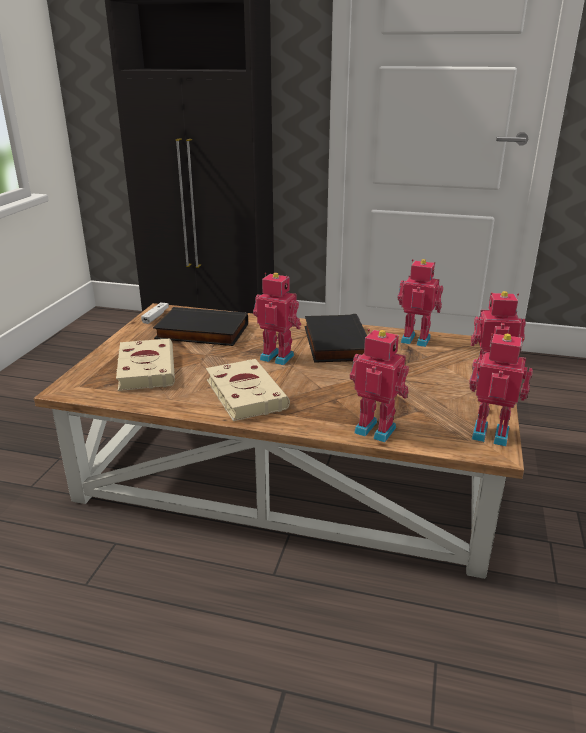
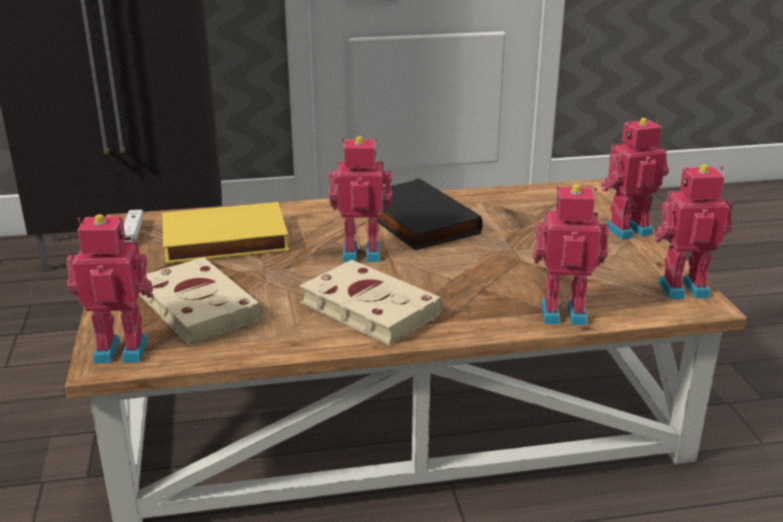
camera: 25 degrees left, 0 degrees up
(201, 332) = (224, 242): black book -> yellow book
(416, 339) = (505, 198): toy robot -> toy robot (122, 349)

